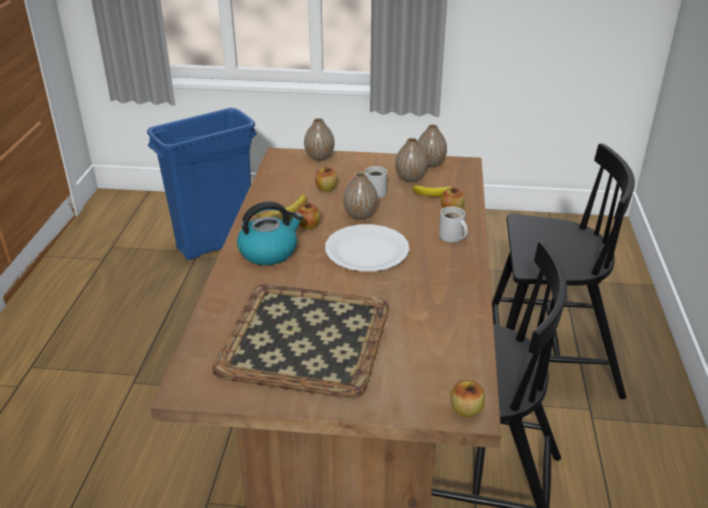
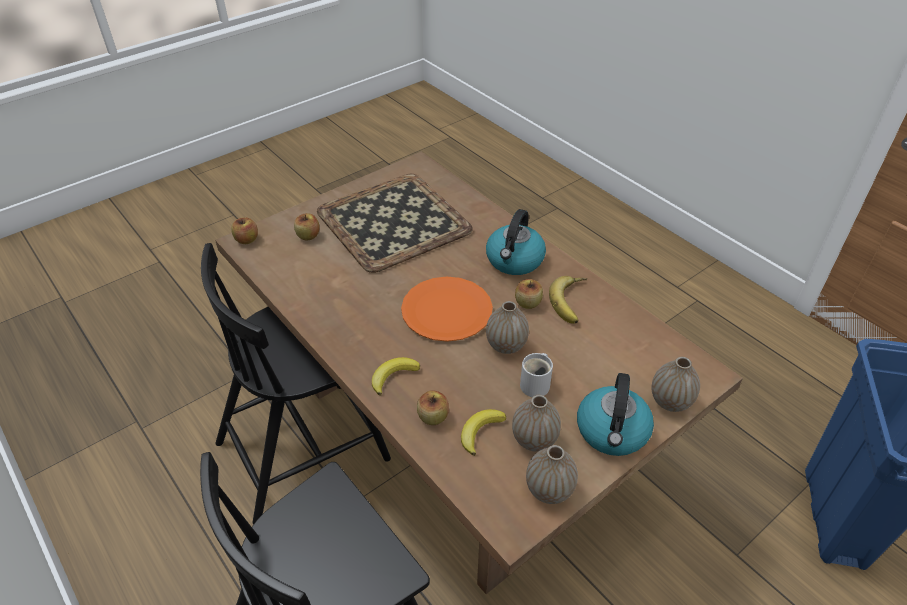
camera: 135 degrees right, 10 degrees up
(326, 188) = (585, 357): apple -> apple (308, 236)
(367, 163) = (612, 432): none -> kettle
(367, 250) = (446, 310): white plate -> orange plate
(452, 237) = (393, 376): white mug -> banana

